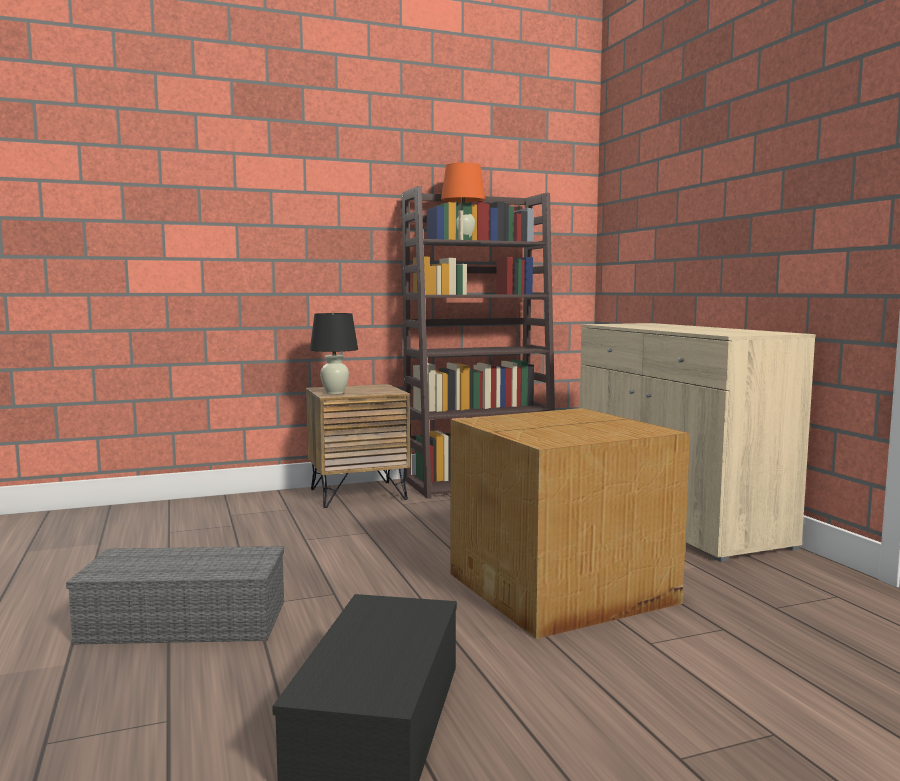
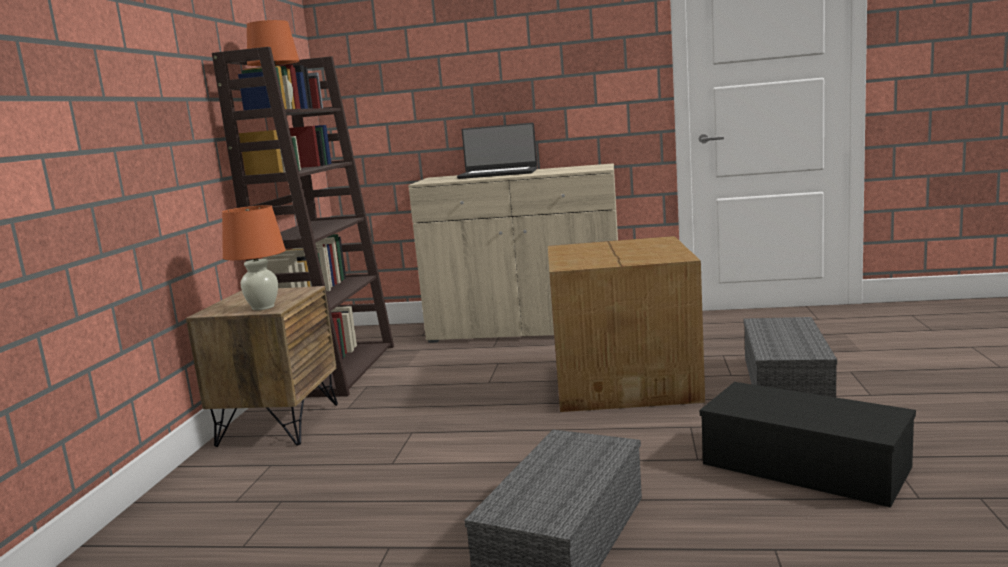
camera: 60 degrees left, 5 degrees up
(335, 393) = (263, 307): black table lamp -> orange table lamp
(666, 685) = (788, 381): none -> grey storage box
(680, 327) = (498, 174): none -> laptop

